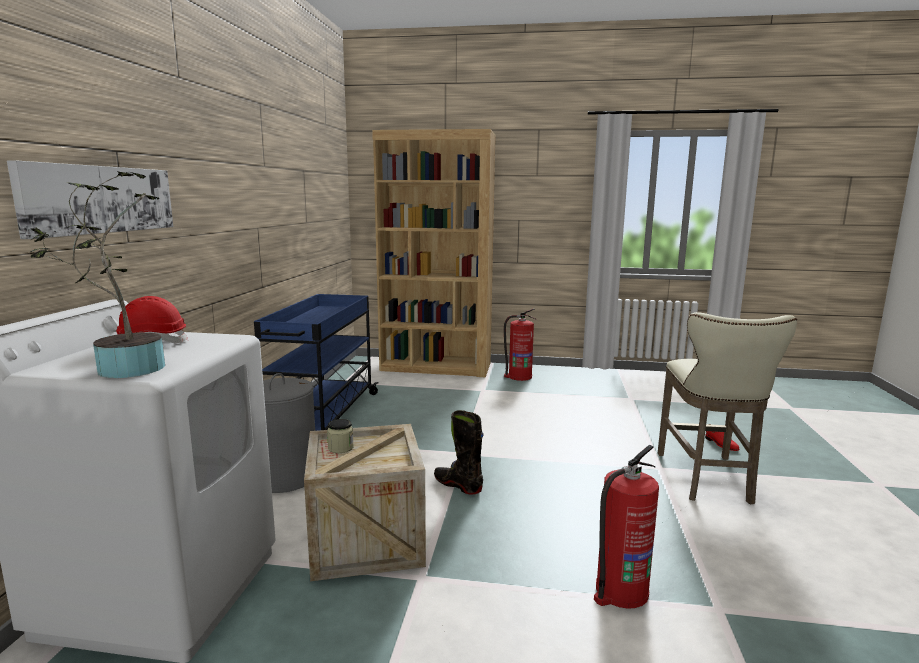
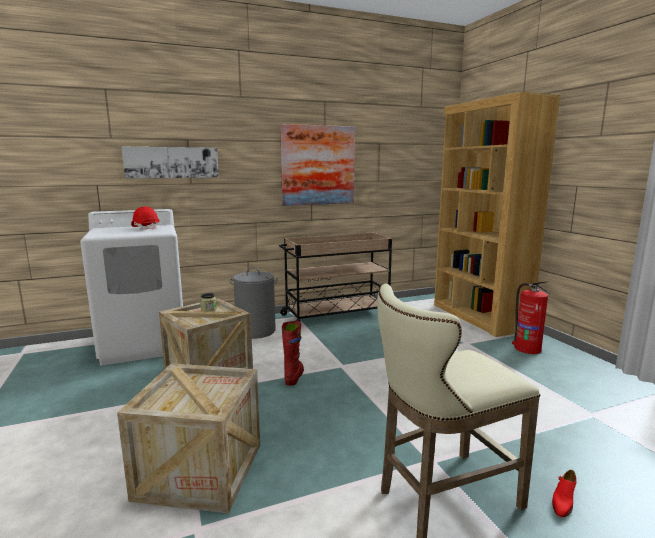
camera: 60 degrees right, 0 degrees up
(123, 369) = (101, 232): potted plant -> none
(263, 202) = (318, 165): none -> picture
(322, 418) = (336, 315): blue cart -> beige cart
(458, 485) = (294, 377): black boot -> red boot
(620, 591) = (200, 471): fire extinguisher -> crate

